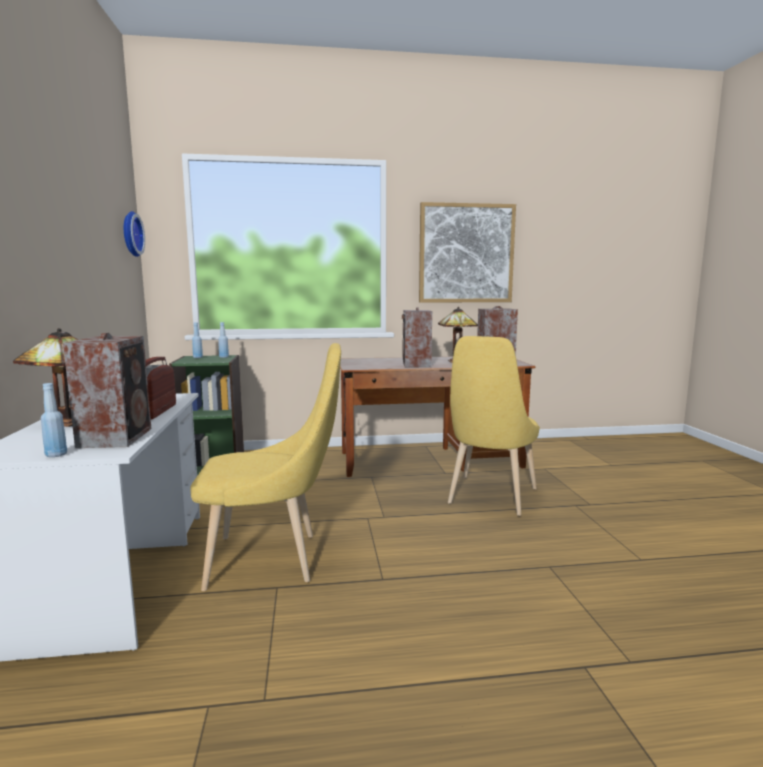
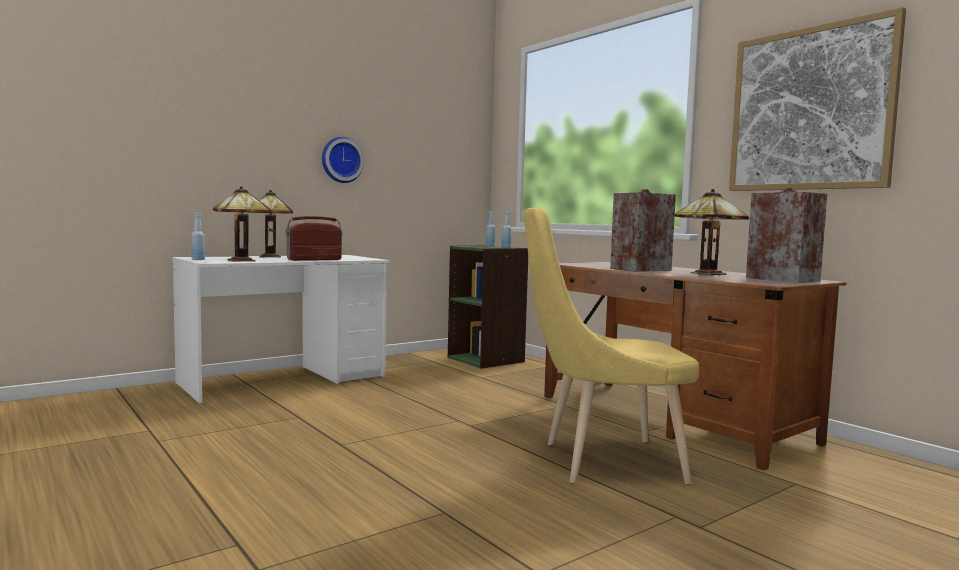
camera: 60 degrees right, 5 degrees down
(117, 437) = (243, 260): speaker -> table lamp
(130, 234) = (468, 130): wall clock -> wall clock (341, 160)
(272, 560) = (339, 408): yellow chair -> none

